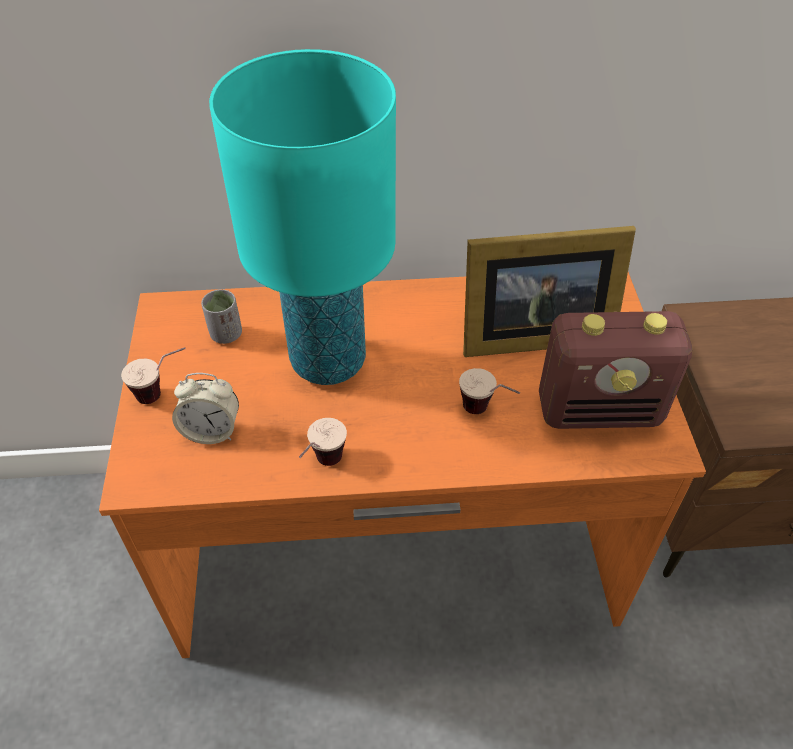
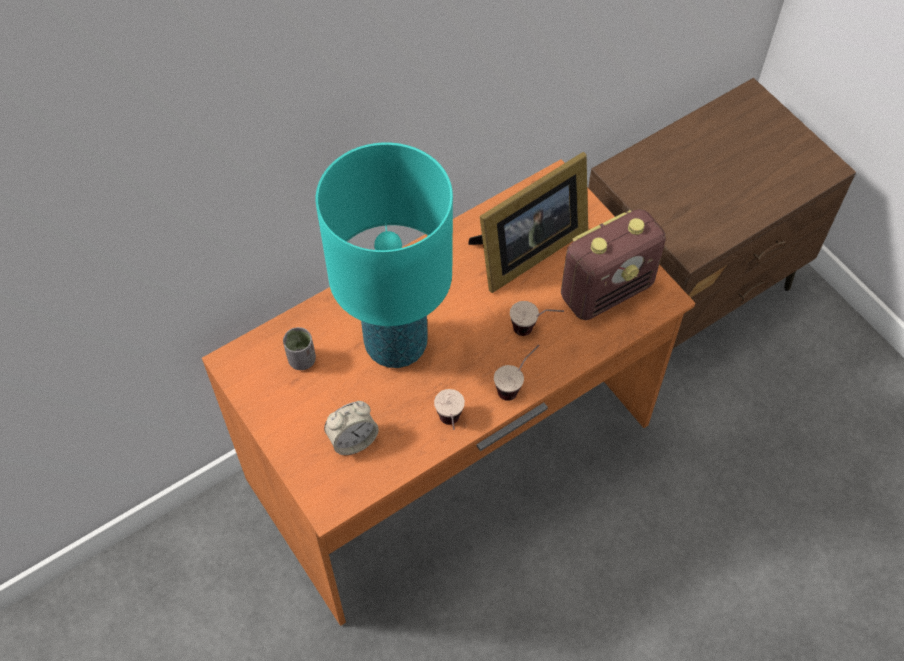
camera: 30 degrees left, 10 degrees up
(163, 393) = (293, 430): cup -> cup (516, 385)

